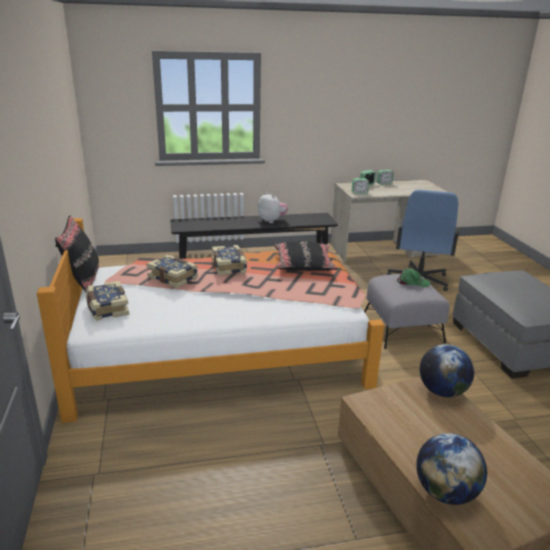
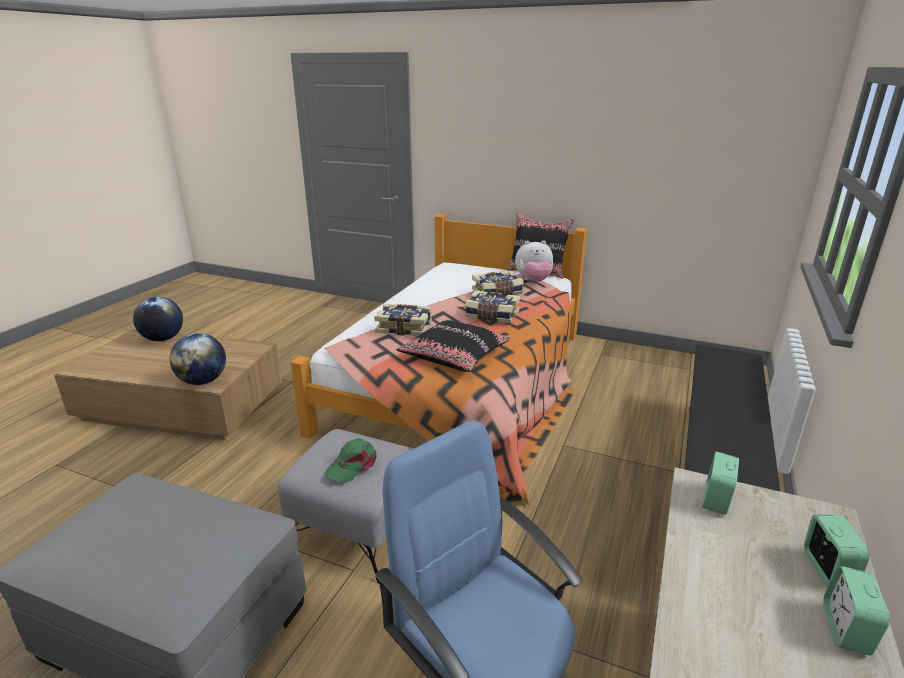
camera: 125 degrees right, 0 degrees up
(107, 308) = (472, 271): book -> book (404, 328)
(272, 221) = (729, 438): plush toy -> plush toy (534, 281)

